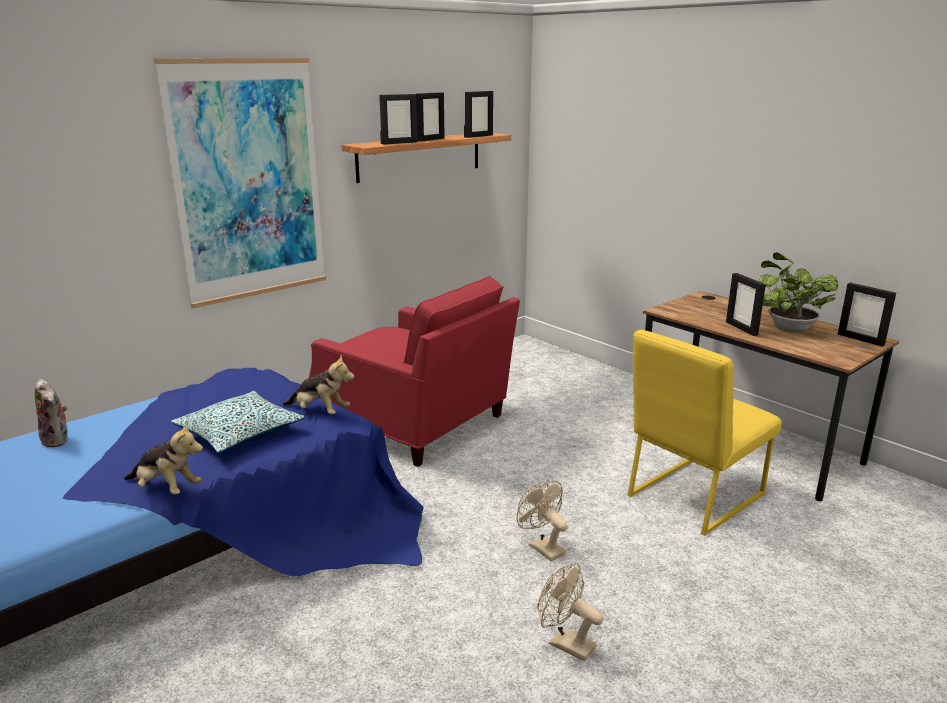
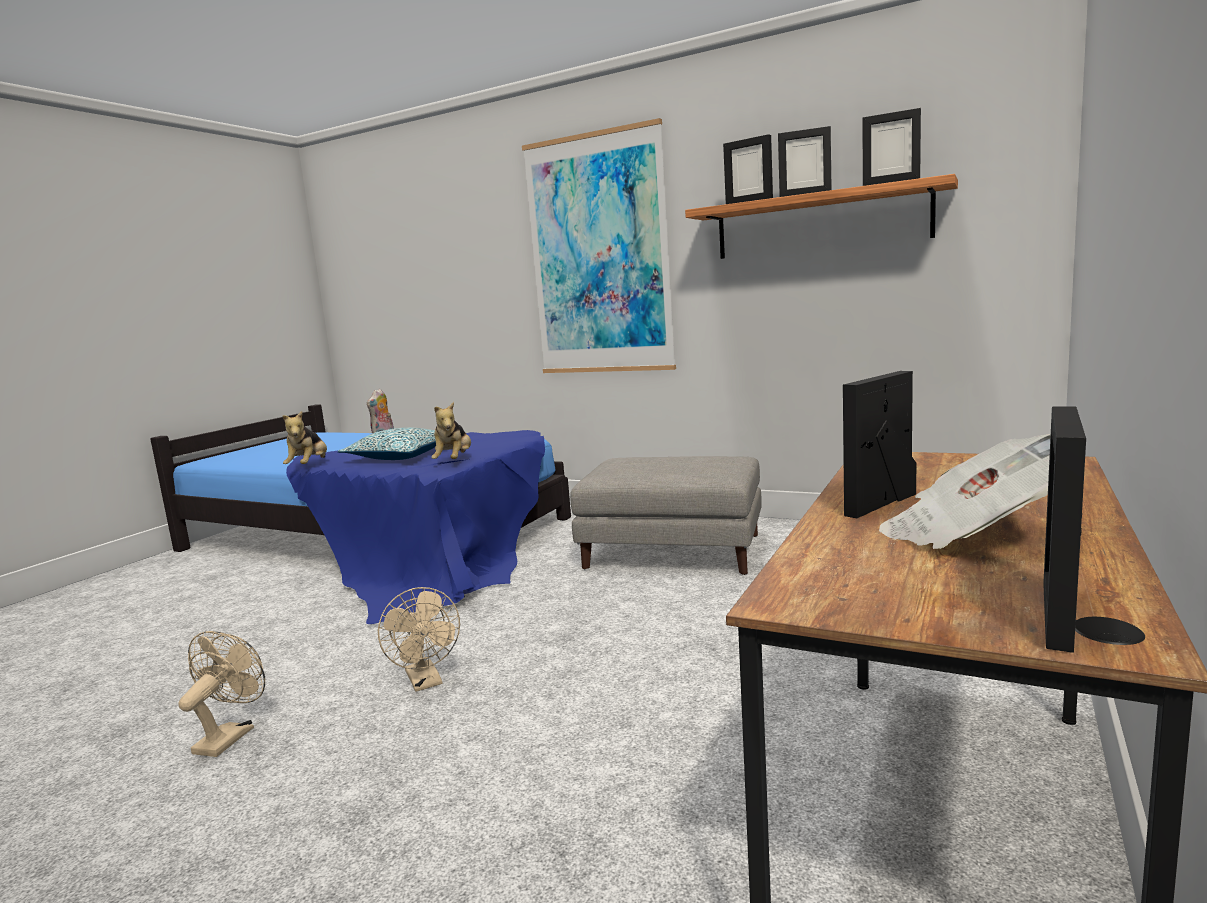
camera: 70 degrees right, 10 degrees down
(413, 422) = (671, 552): red armchair -> grey ottoman
(542, 547) = (426, 682): beige fan -> beige fan turned 120 degrees clockwise
(692, 496) = (637, 783): yellow chair -> none
(787, 328) = (970, 535): potted plant -> newspaper

